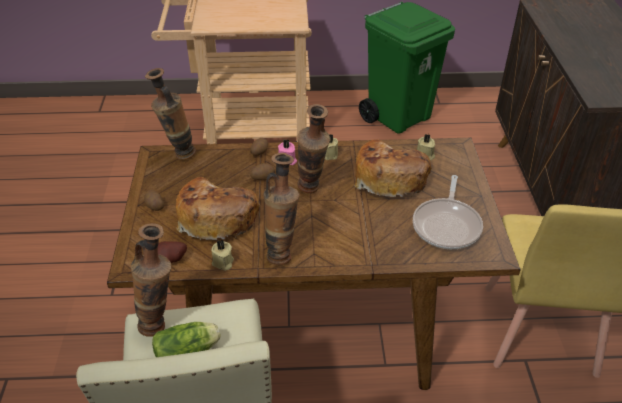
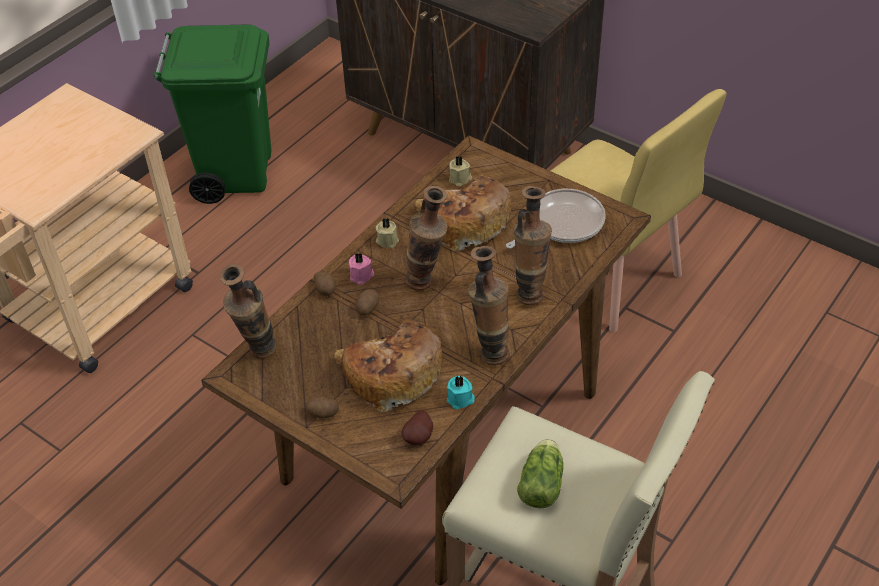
camera: 50 degrees left, 5 degrees up
(160, 323) = (487, 488): vase -> vase (529, 292)
(223, 263) = (461, 399): beige candle -> turquoise candle
(447, 225) = (562, 223): frying pan -> frying pan turned 90 degrees counterclockwise

